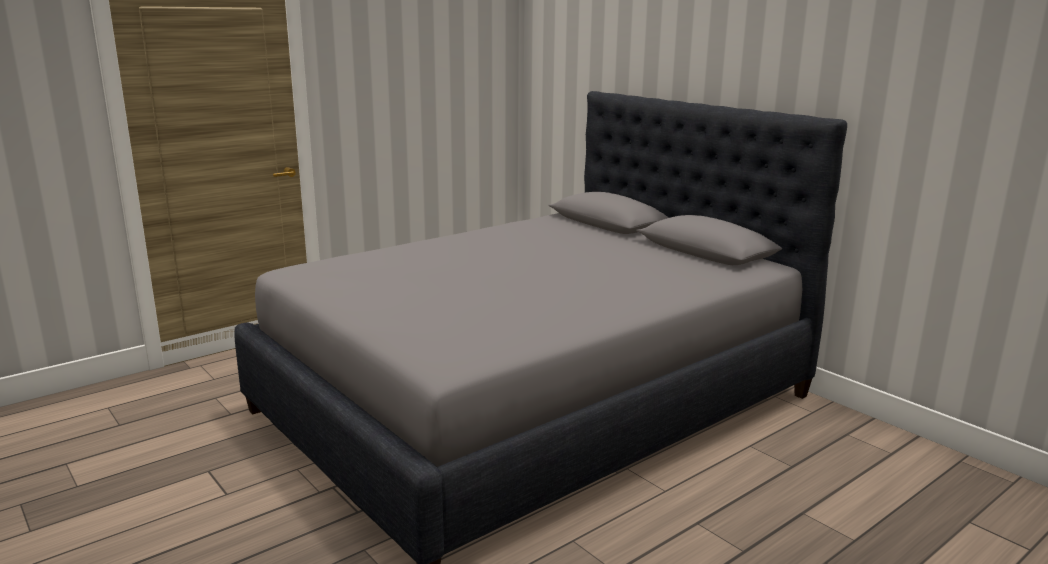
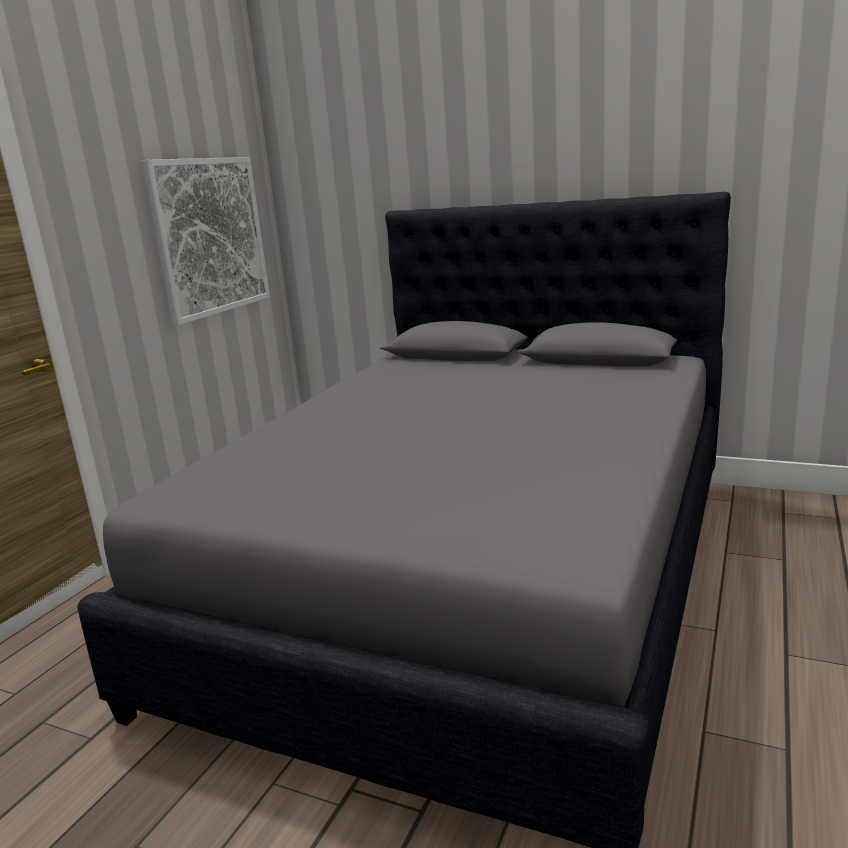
camera: 25 degrees left, 0 degrees up
(451, 93) = (210, 236): none -> picture

